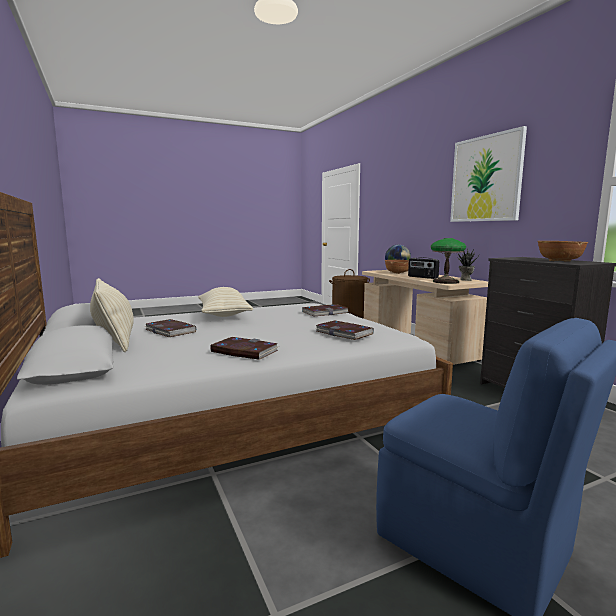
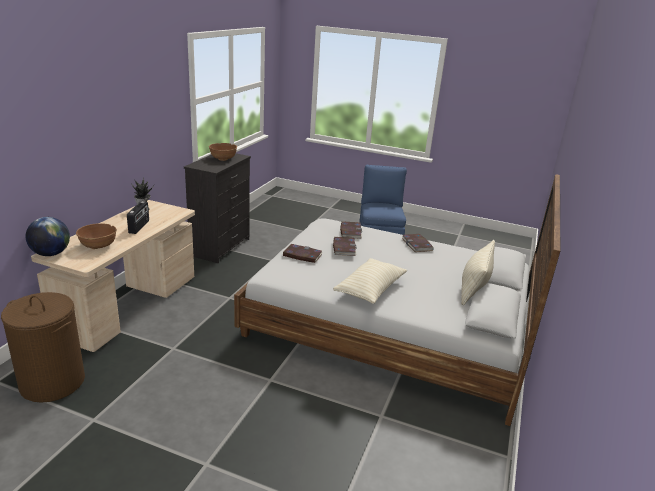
camera: 135 degrees left, 15 degrees up
(171, 331) = (433, 282): book -> book (344, 248)
(445, 282) = (172, 213): table lamp -> none
(486, 179) = (122, 106): picture -> none

